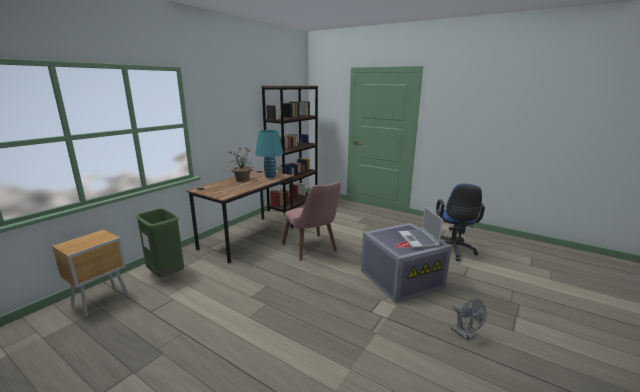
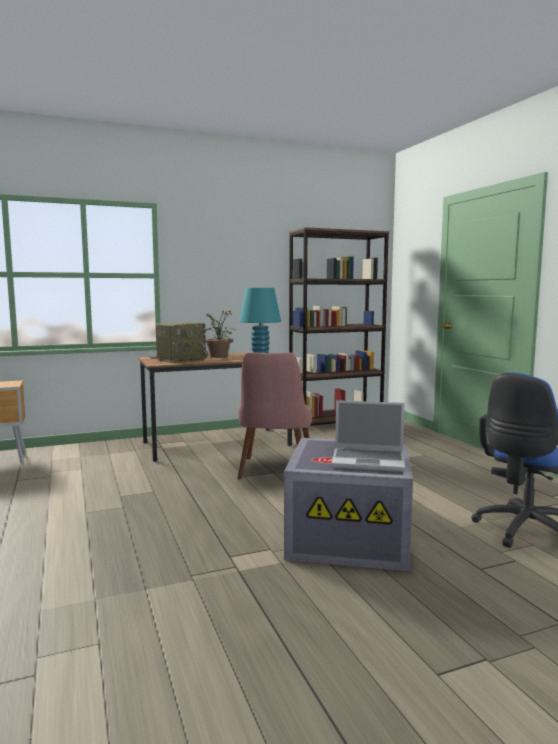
camera: 35 degrees right, 10 degrees down
(166, 275) = (79, 456): green trash can -> none
(228, 188) = (181, 359): none -> radio
(419, 240) = (369, 461): laptop -> laptop turned 105 degrees counterclockwise
(465, 335) = (326, 639): grey fan -> none

